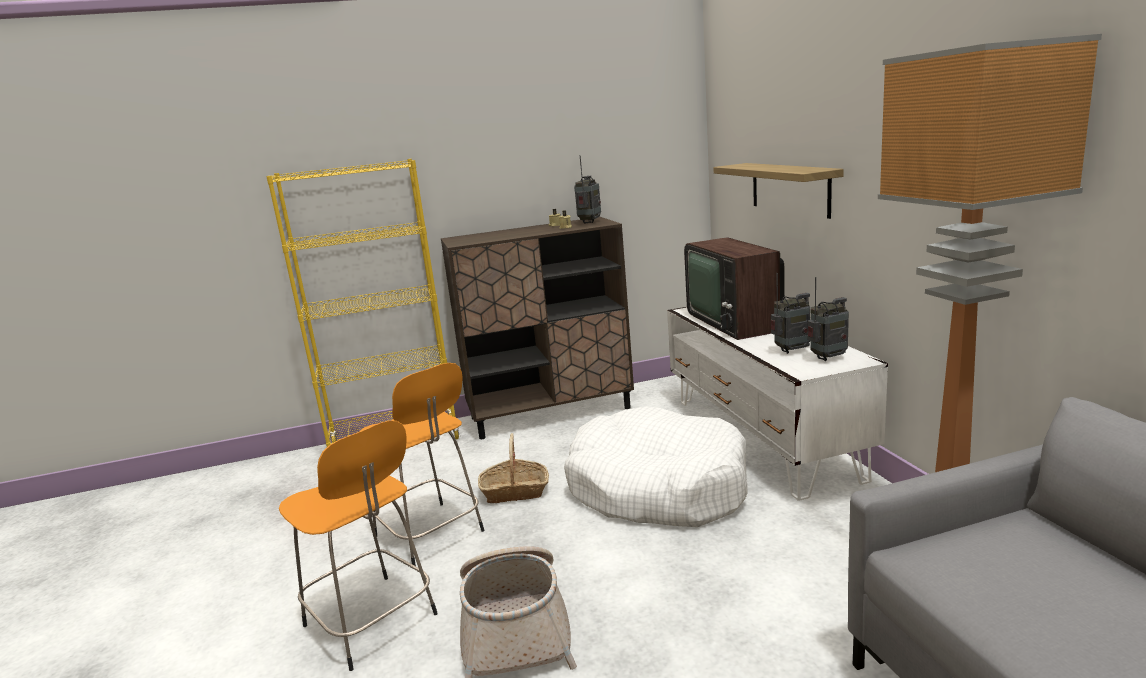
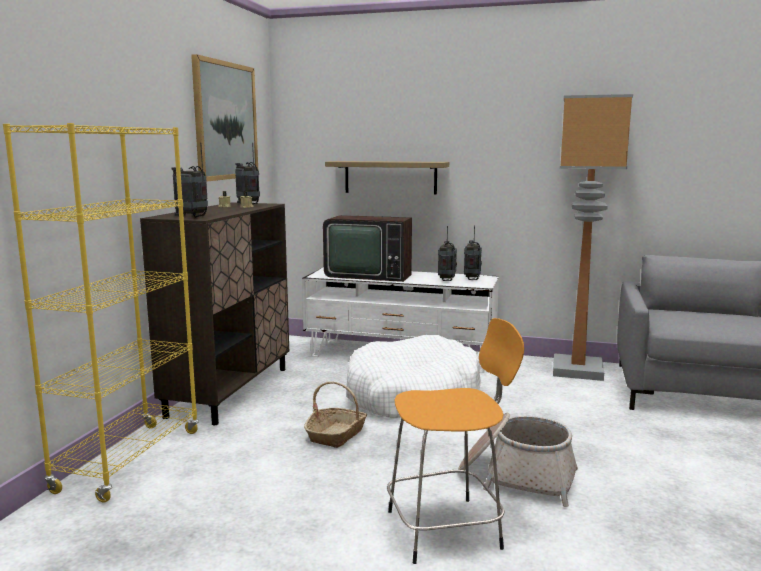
camera: 60 degrees left, 5 degrees down
(431, 535) = (350, 480): orange stool -> none
(466, 240) = (192, 217): none -> radio
(594, 127) = (225, 121): none -> picture

